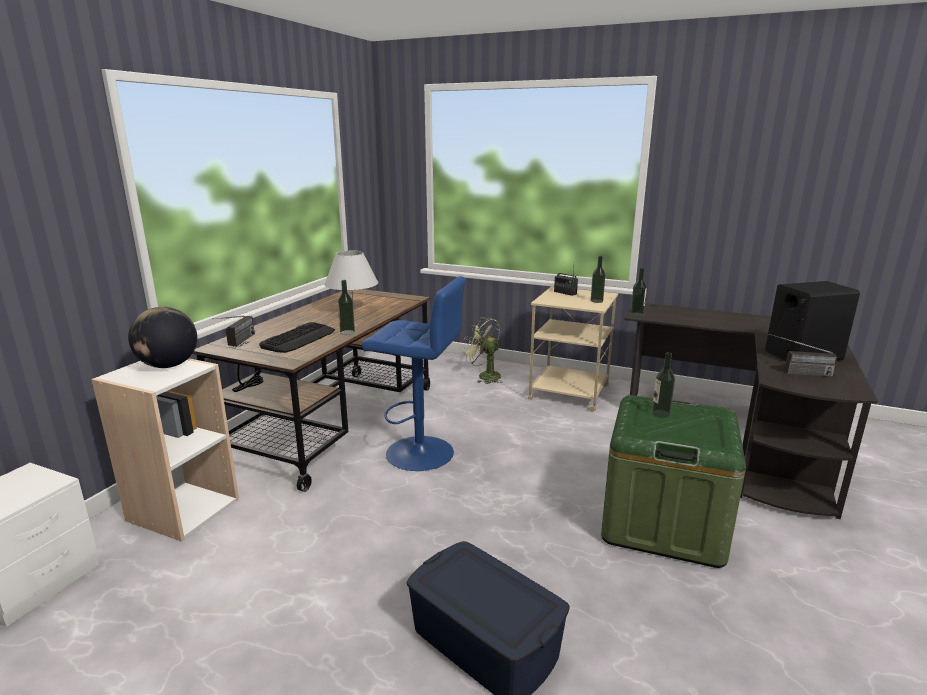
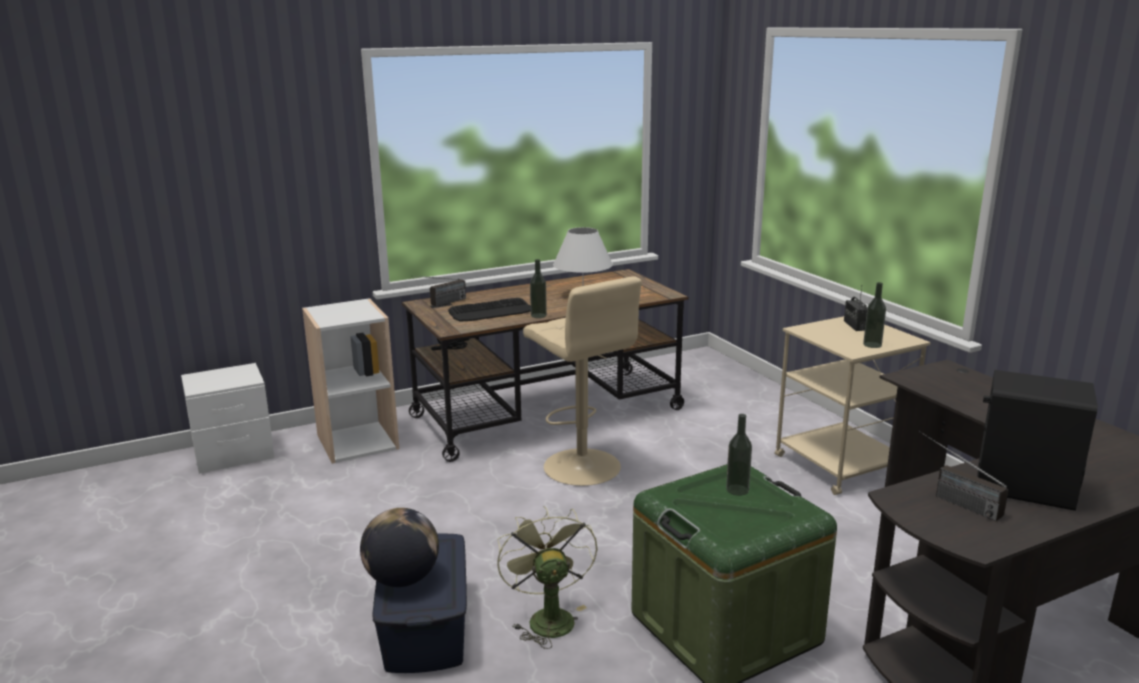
camera: 40 degrees right, 0 degrees up
(168, 365) = (357, 310): globe -> globe (402, 579)
(420, 454) = (582, 467): blue stool -> beige stool
(484, 376) = (764, 414): green fan -> green fan (547, 617)
(637, 314) = (908, 375): bottle -> none

